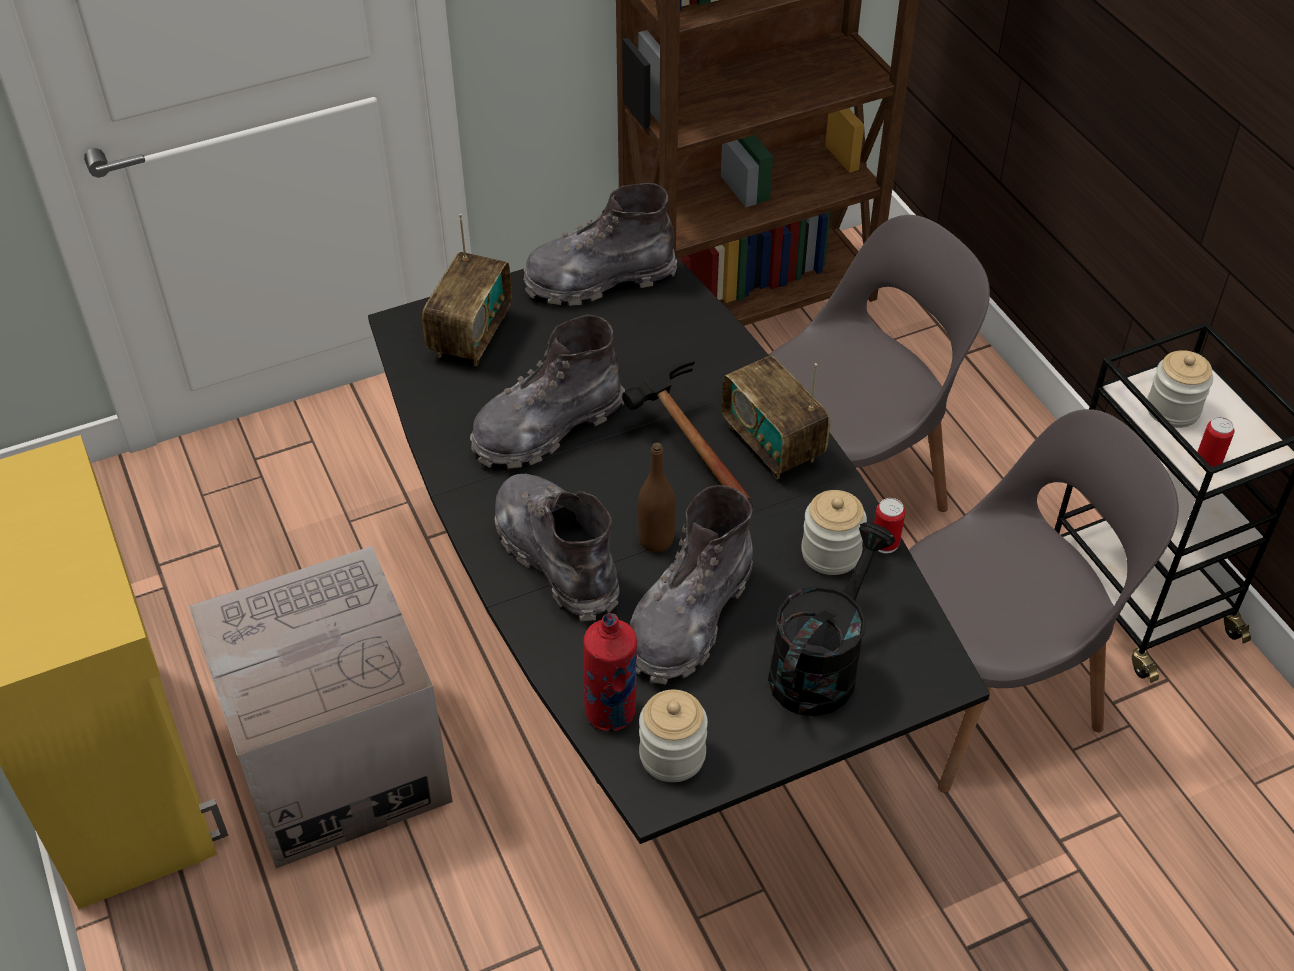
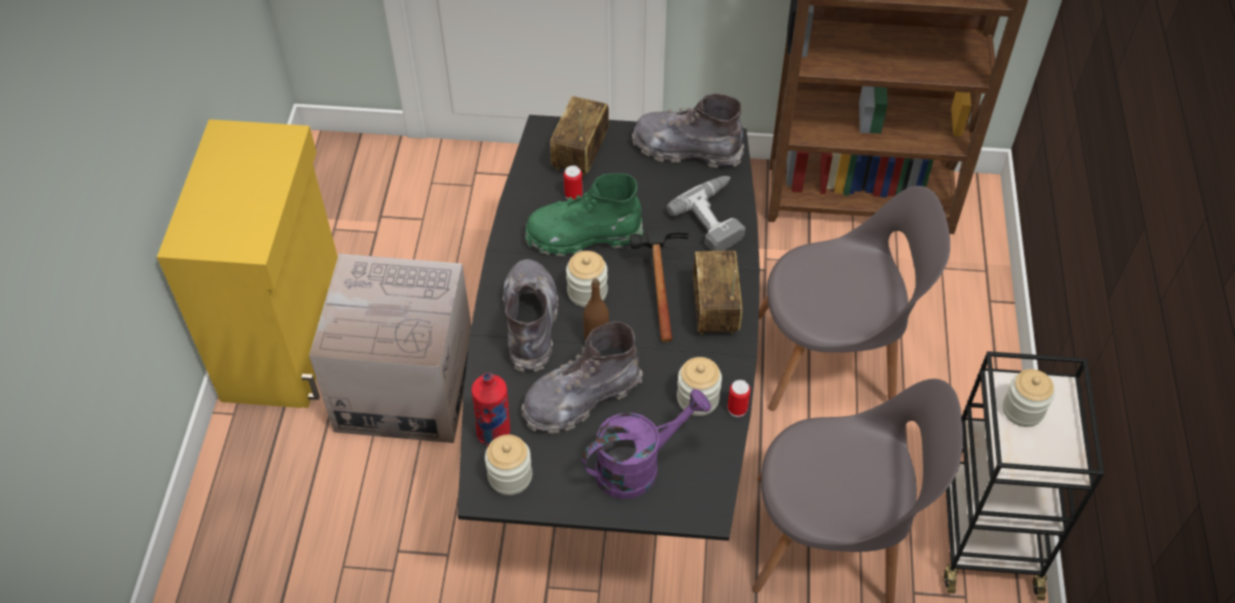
camera: 30 degrees right, 5 degrees up
(470, 335) = (580, 154): radio -> radio turned 150 degrees clockwise
(547, 427) = (583, 236): grey boot -> green boot
(601, 490) = (587, 292): none -> jar
(694, 341) = (716, 218): none -> power drill
(820, 664) = (638, 465): black watering can -> purple watering can
(1208, 460) = (1019, 457): can -> can (573, 195)

